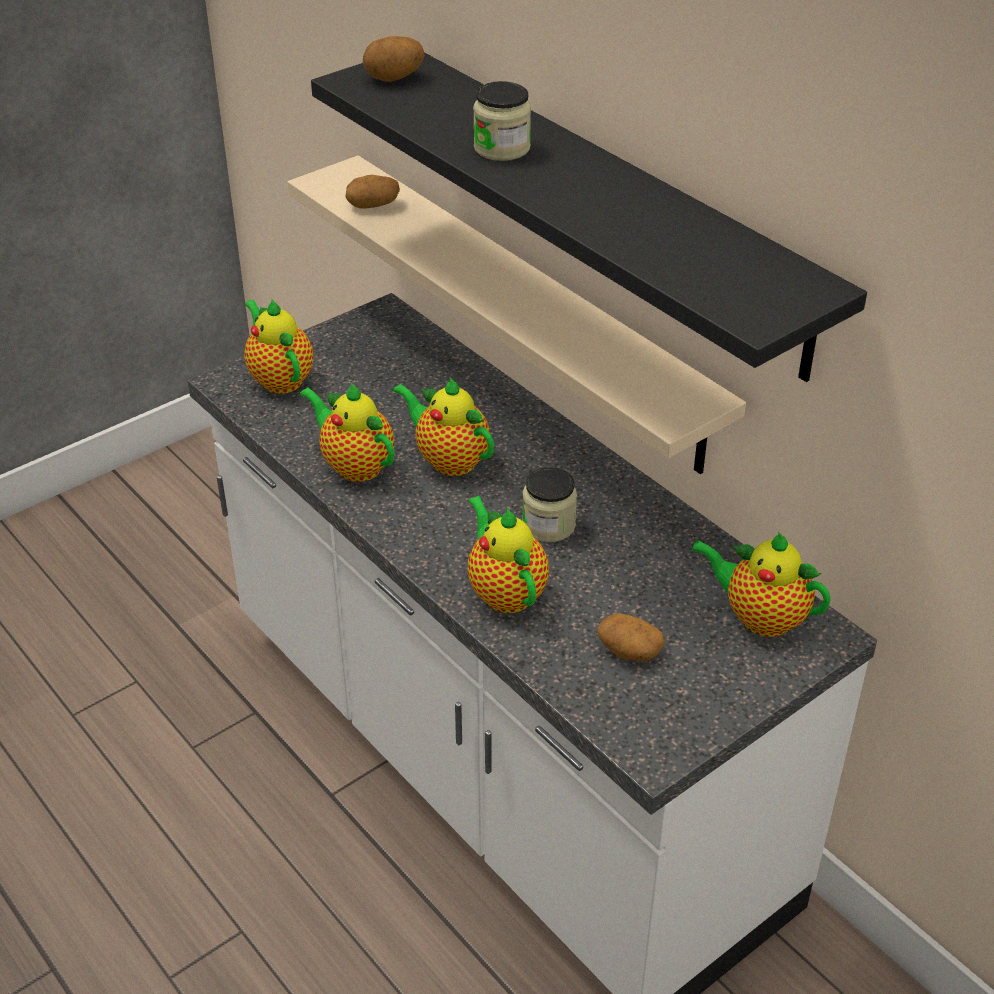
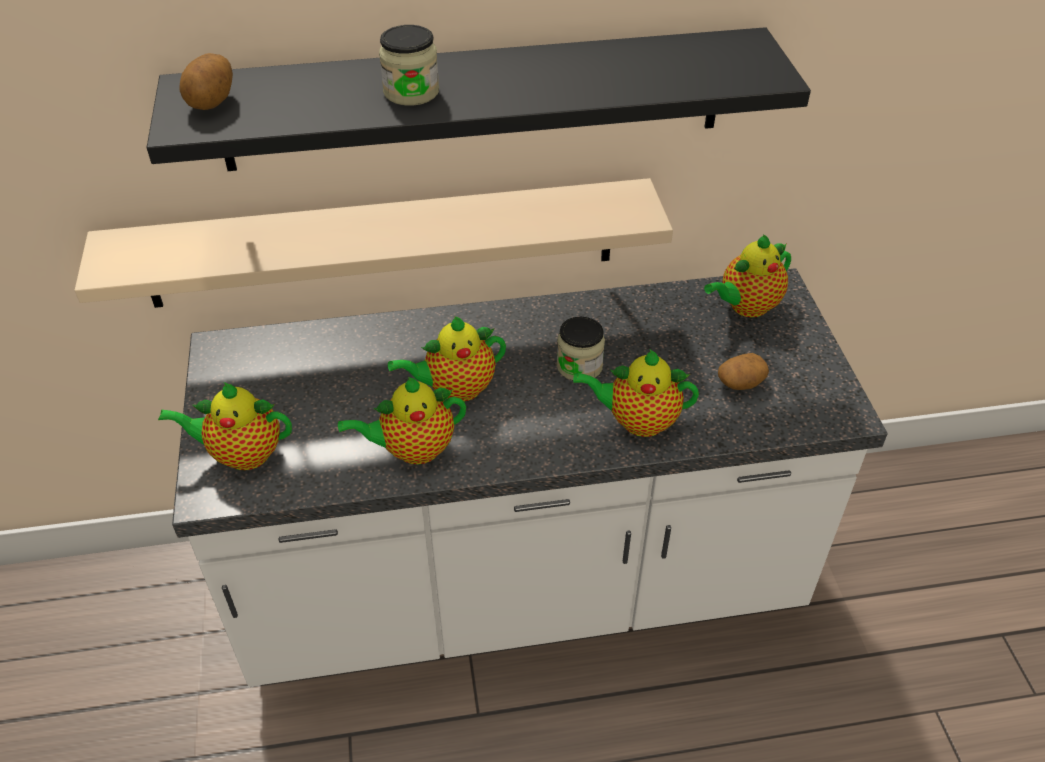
camera: 60 degrees left, 5 degrees up
(373, 204) = (186, 251): potato -> none

